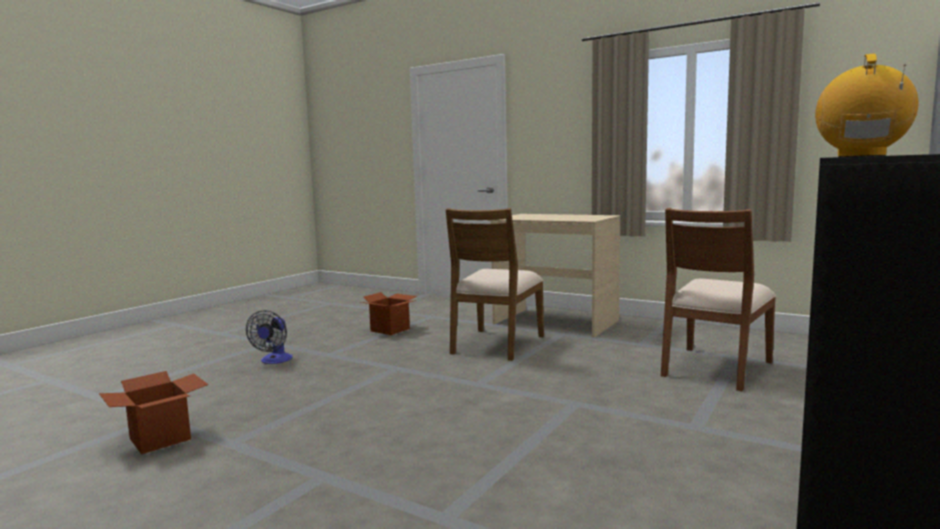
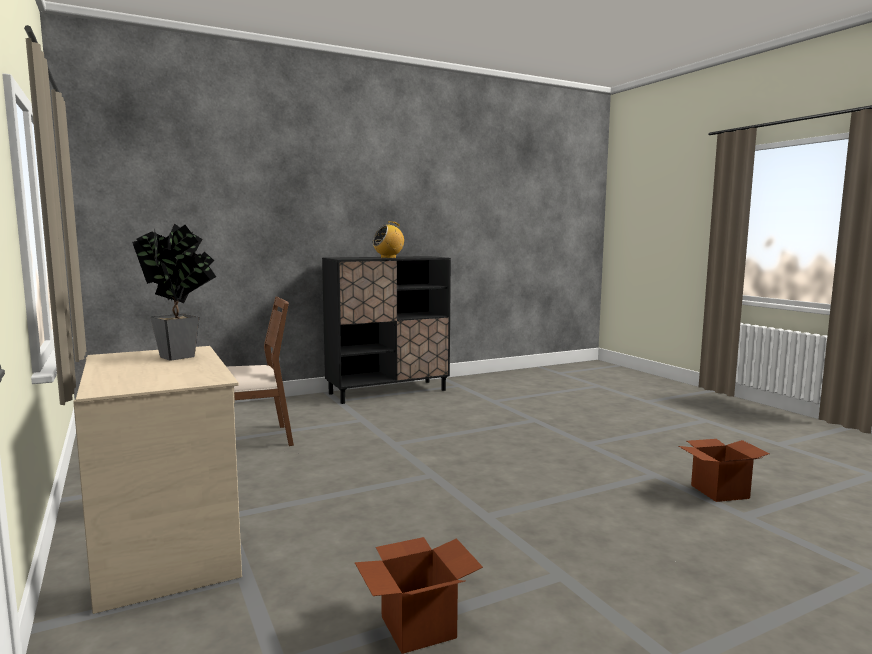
camera: 150 degrees left, 0 degrees up
(274, 361) = (648, 585): fan -> none
(496, 344) = (330, 521): brown chair -> none
(568, 218) = (184, 356): none -> potted plant

